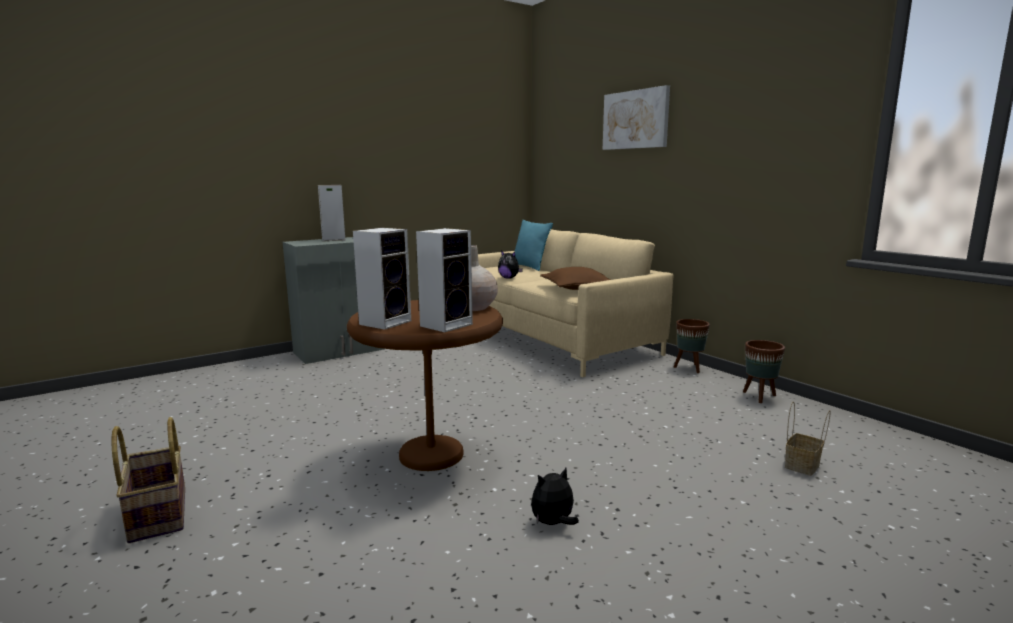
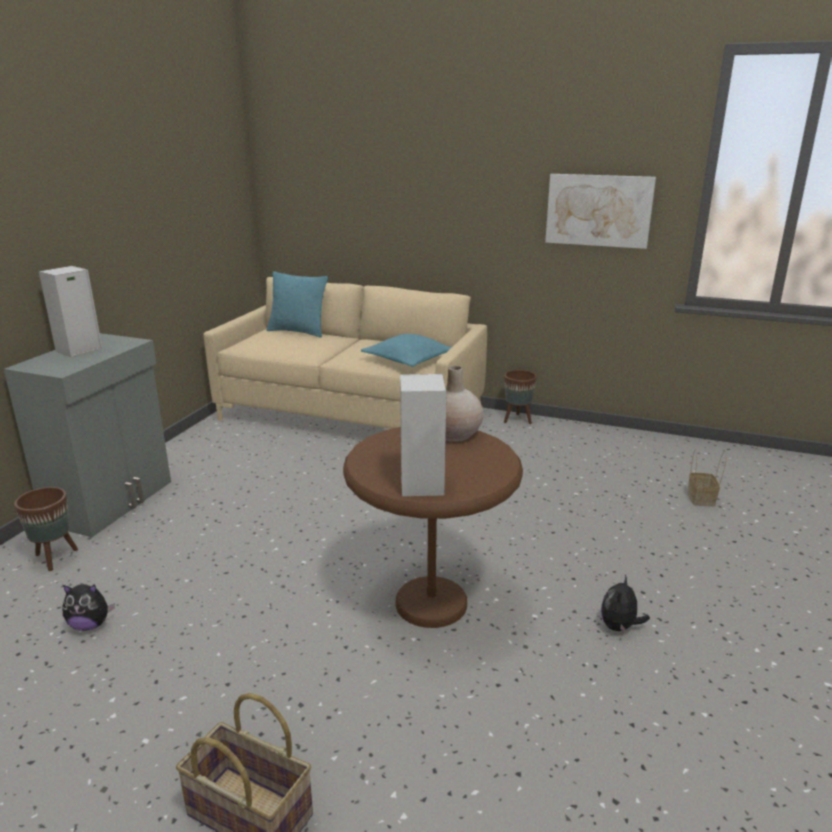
camera: 35 degrees left, 10 degrees up
(447, 324) = (485, 468): speaker -> none
(509, 278) = (305, 355): plush toy -> plush toy (90, 625)
(576, 288) = (409, 360): brown pillow -> turquoise pillow
(635, 119) = (425, 151): picture -> picture (599, 210)
(759, 397) = (602, 438): brown planter -> brown planter (54, 558)

